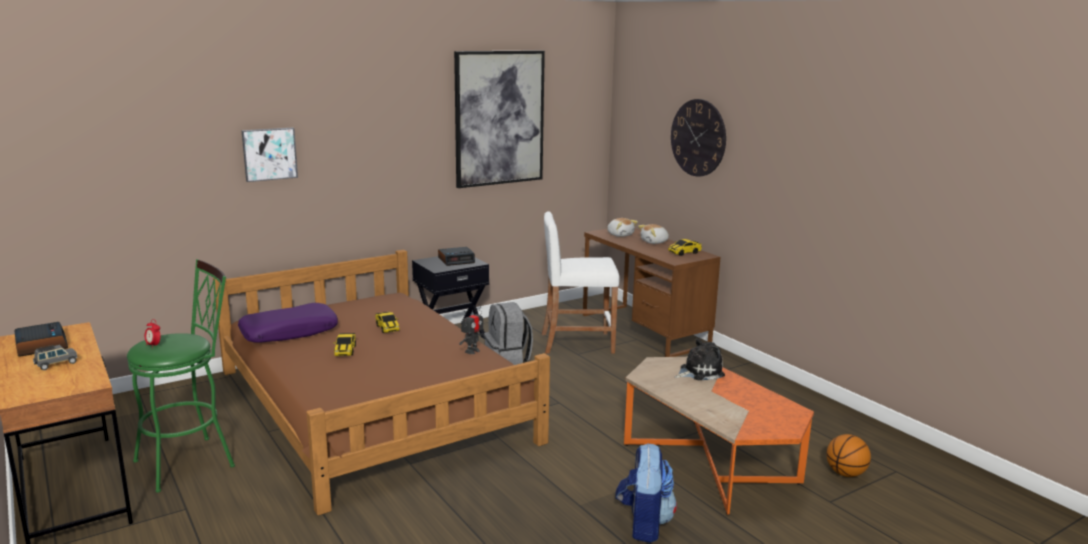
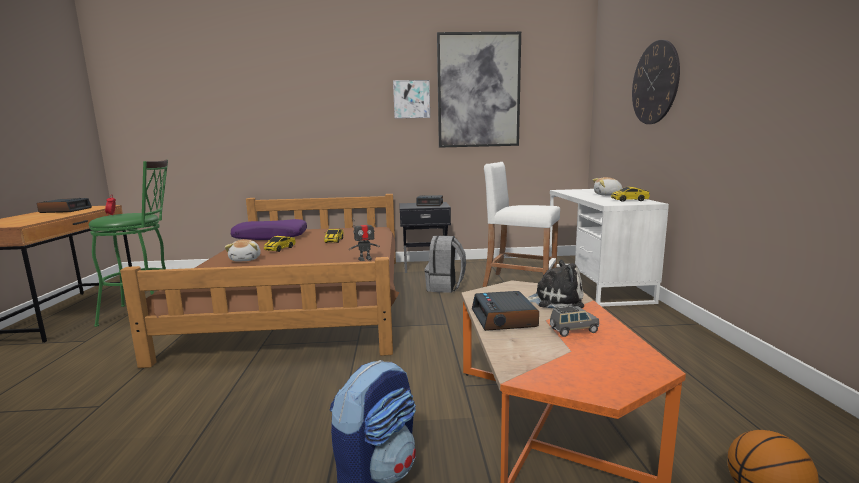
camera: 30 degrees right, 5 degrees down
(56, 364) = (39, 216): grey toy car -> grey toy car (573, 331)
(269, 154) = (287, 110): picture -> picture (411, 99)
(620, 235) = (580, 191): plush toy -> plush toy (246, 259)
(644, 330) = (595, 282): brown desk -> white desk
(685, 395) = (504, 318): none -> alarm clock

